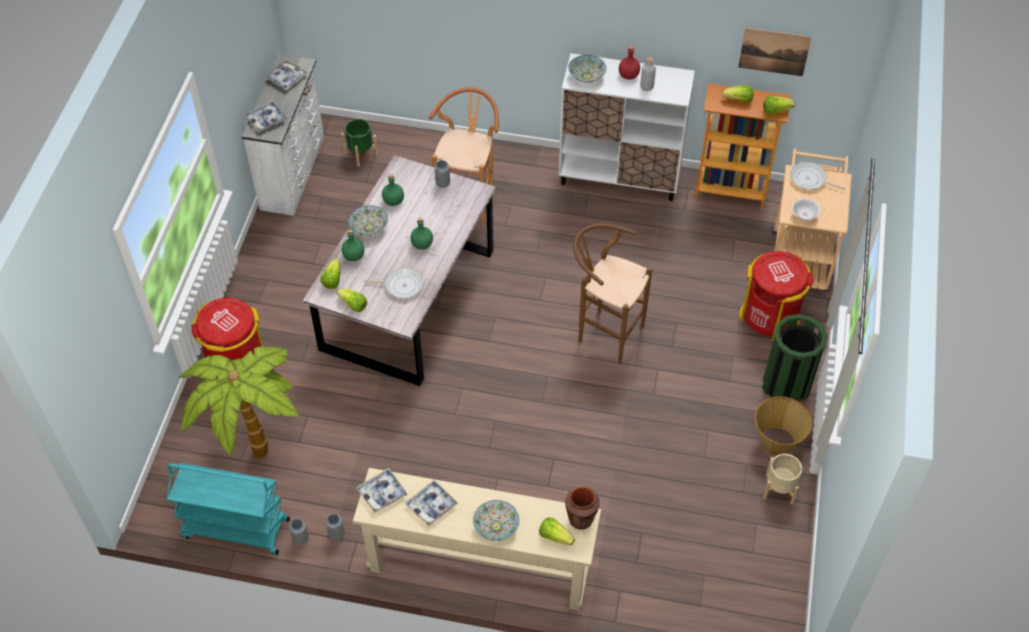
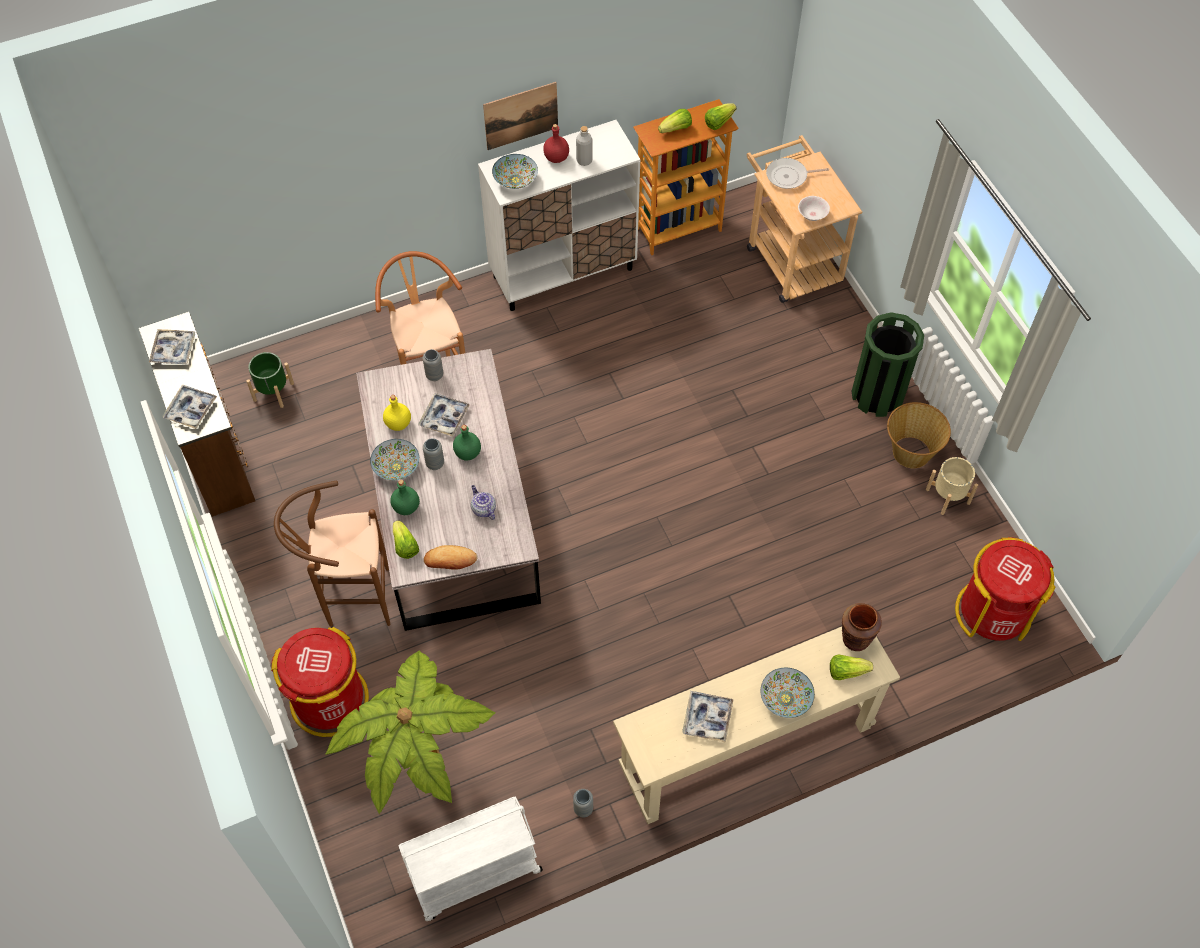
camera: 35 degrees left, 5 degrees up
(234, 529) = (474, 874): turquoise cart -> white cart
(294, 172) = (216, 453): white dresser -> brown dresser
(301, 539) = (551, 838): grey vase -> grey vase (435, 464)
(353, 305) = (450, 560): lettuce -> bread
(382, 493) = (649, 738): tray -> tray (444, 417)
(394, 201) = (399, 423): green bottle -> yellow bottle
(401, 285) = (483, 509): frying pan -> teapot
(604, 333) = (675, 440): brown stool -> brown stool (351, 599)
(770, 317) = (811, 335): red trash can -> red trash can (993, 612)
(774, 51) = (694, 60): picture -> picture (521, 115)

